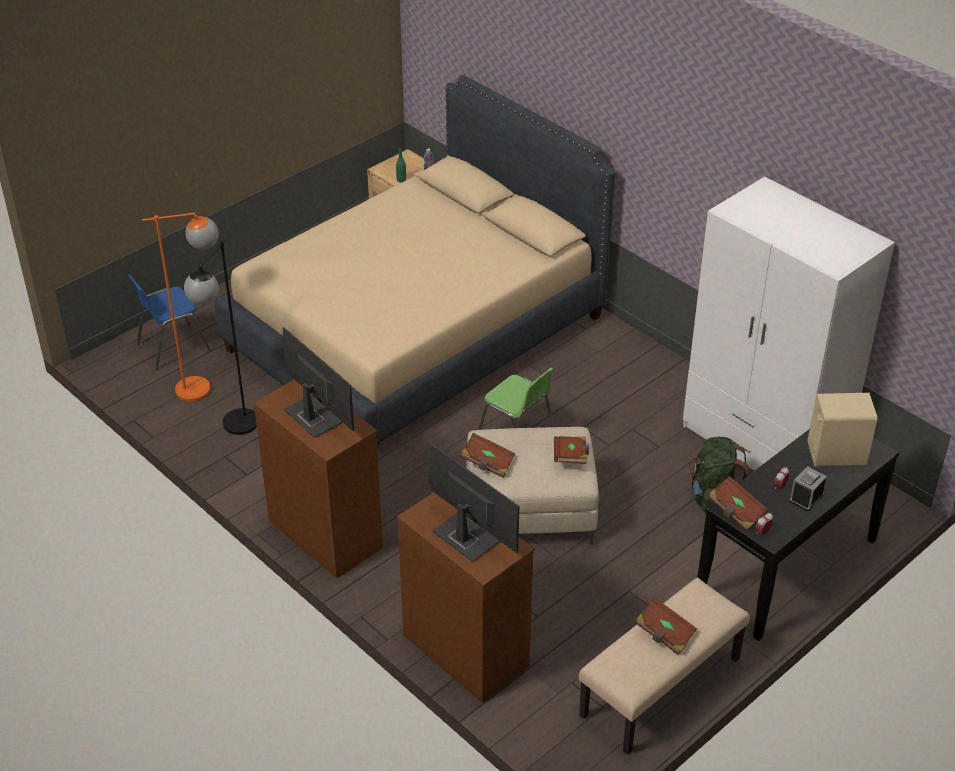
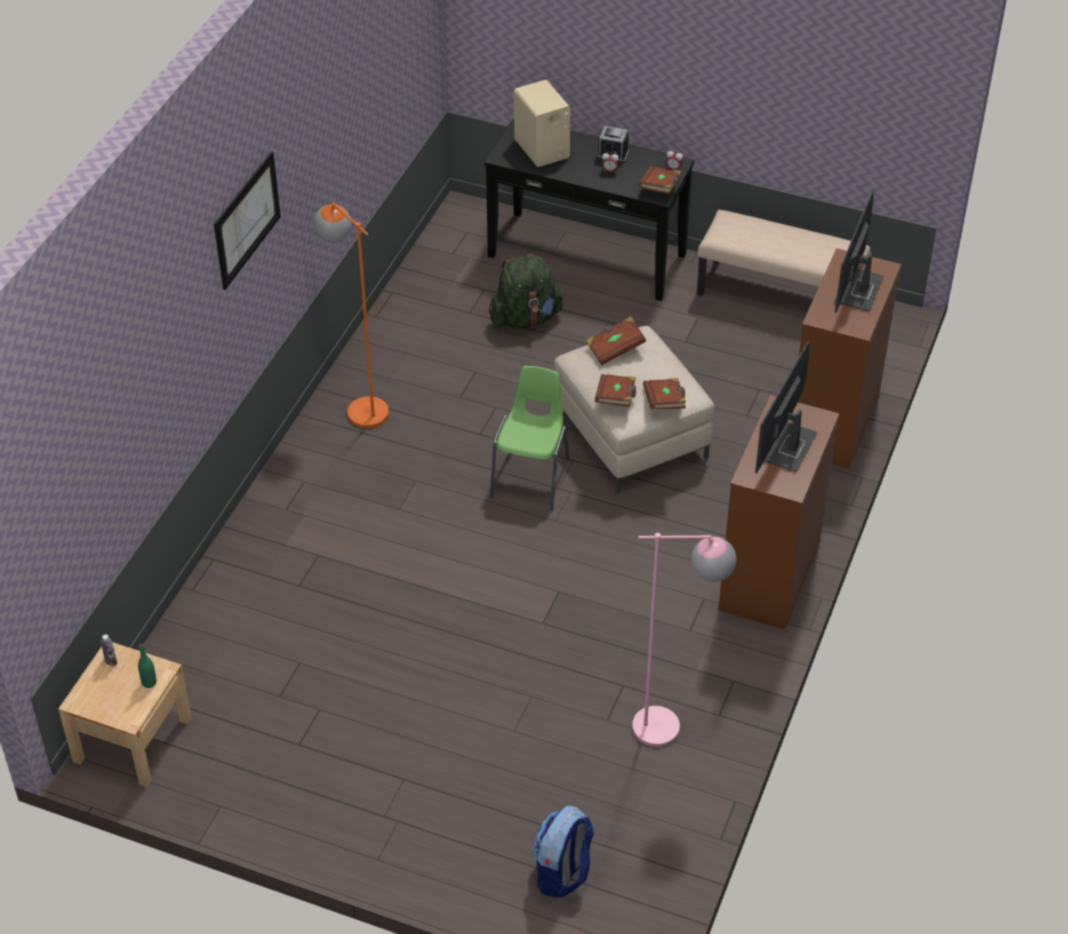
camera: 115 degrees left, 5 degrees up
(172, 347) = (563, 873): blue chair -> backpack
(206, 388) = (618, 794): orange floor lamp -> orange floor lamp (359, 405)
(234, 431) = (673, 727): black floor lamp -> pink floor lamp
(417, 333) = (394, 629): beige bed -> none
(645, 124) = (247, 220): none -> picture
(664, 634) = (783, 242): brown book -> brown book (616, 398)
(763, 444) = (426, 303): white wardrobe -> none

